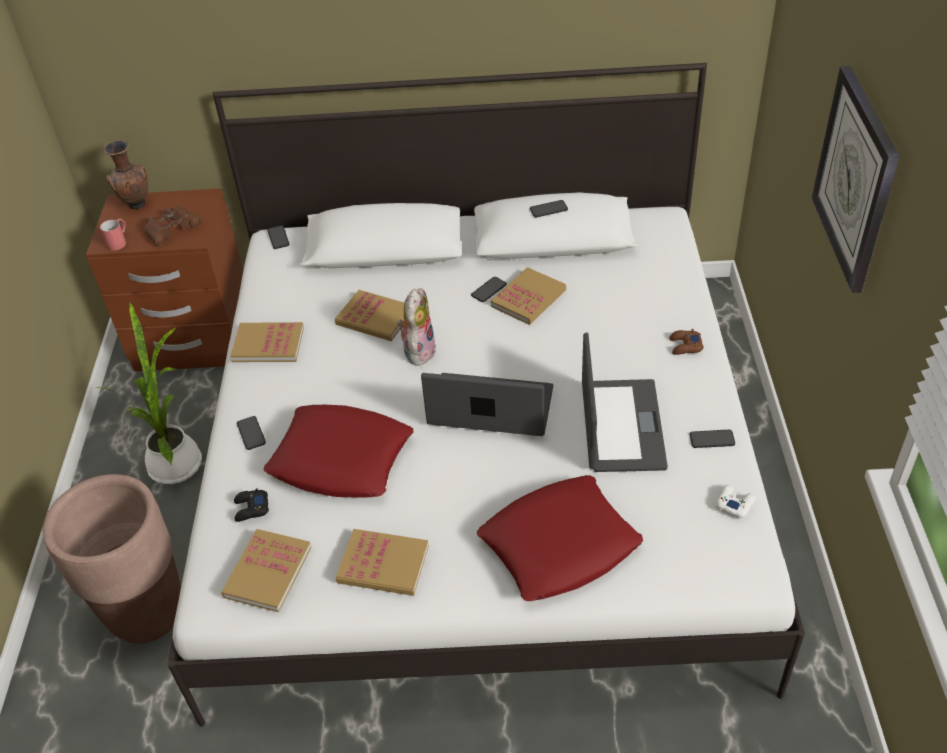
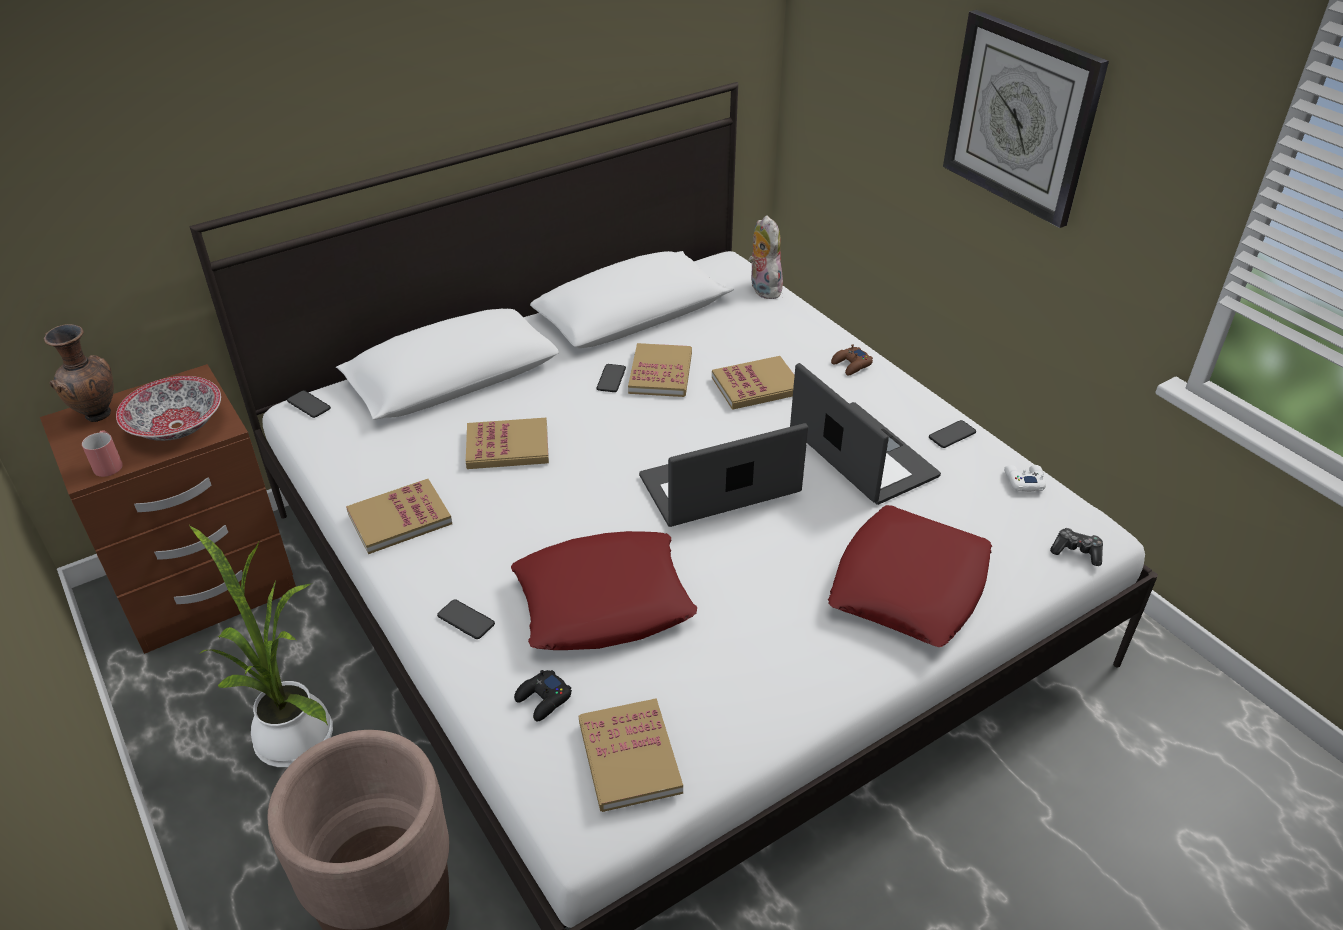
camera: 35 degrees left, 5 degrees down
(171, 229) = (176, 426): brown binoculars -> bowl
(383, 564) = (753, 686): book -> book (756, 386)
(418, 350) = (588, 461): plush toy -> plush toy (762, 289)
(548, 209) = (628, 277): phone -> none
(720, 581) = (1076, 551): none -> game controller

